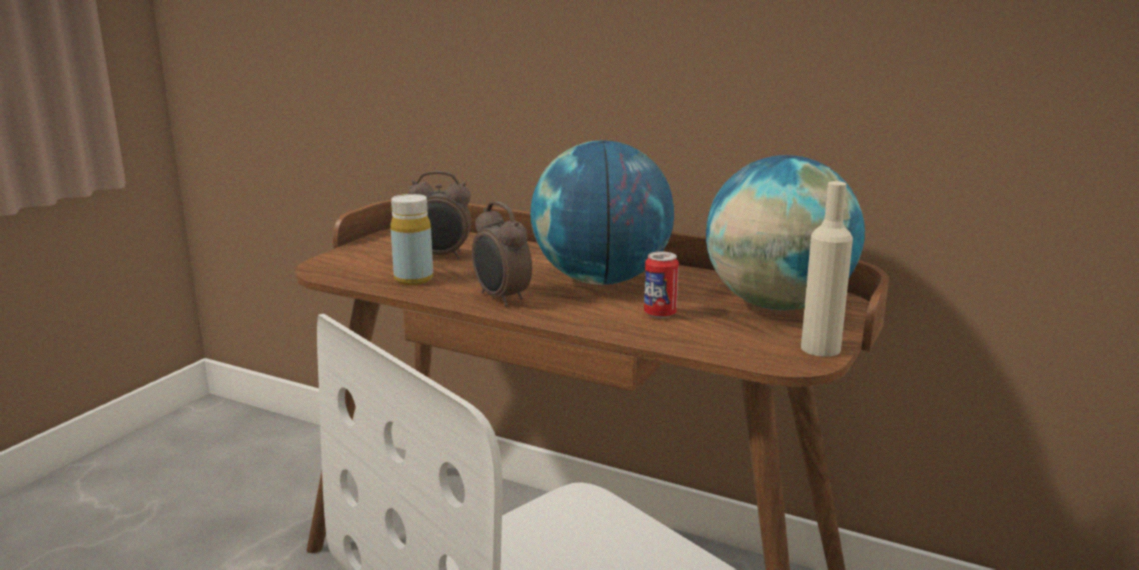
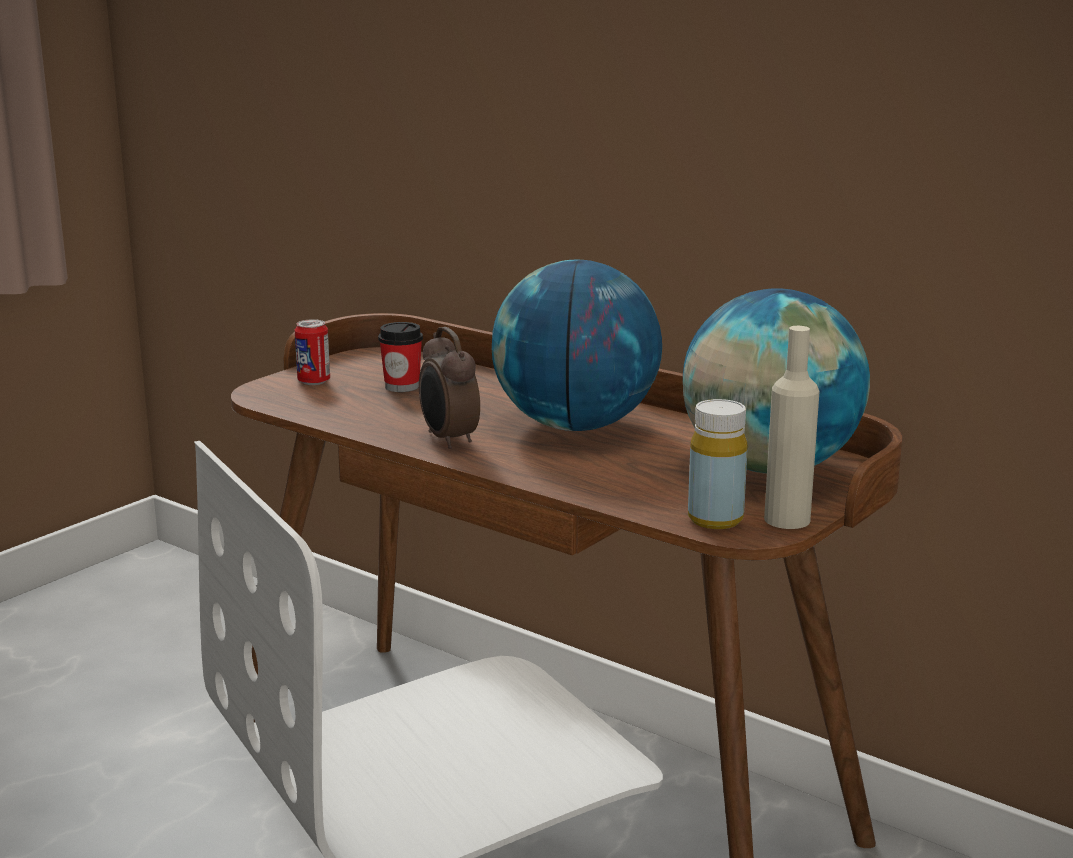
camera: 10 degrees right, 0 degrees up
(413, 279) = (359, 411): yellow bottle -> yellow bottle (715, 519)
(441, 256) = (402, 386): alarm clock -> cup
(660, 314) = (622, 469): can -> can (314, 382)

